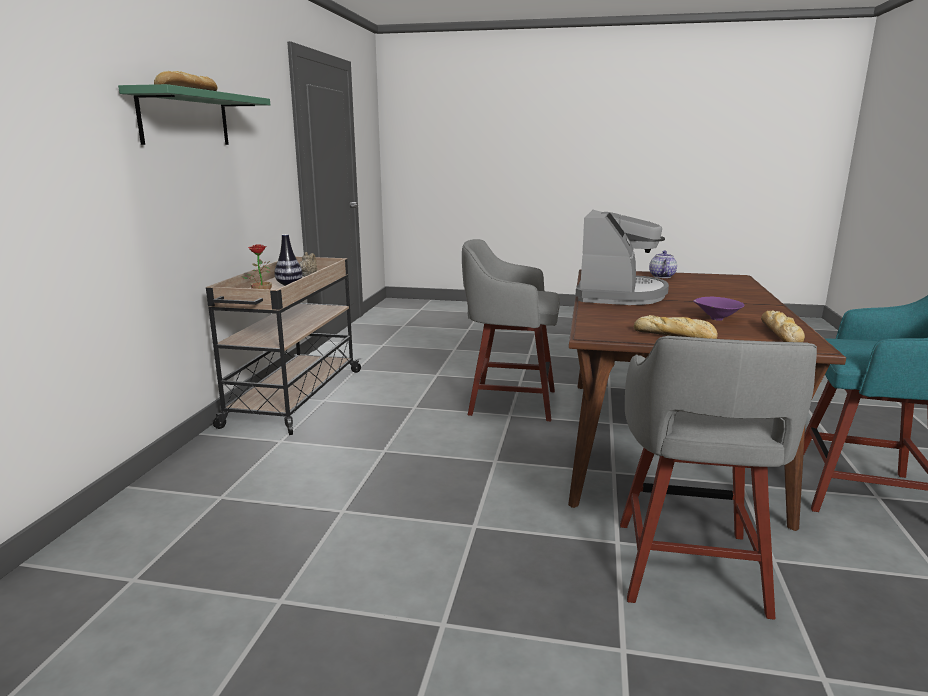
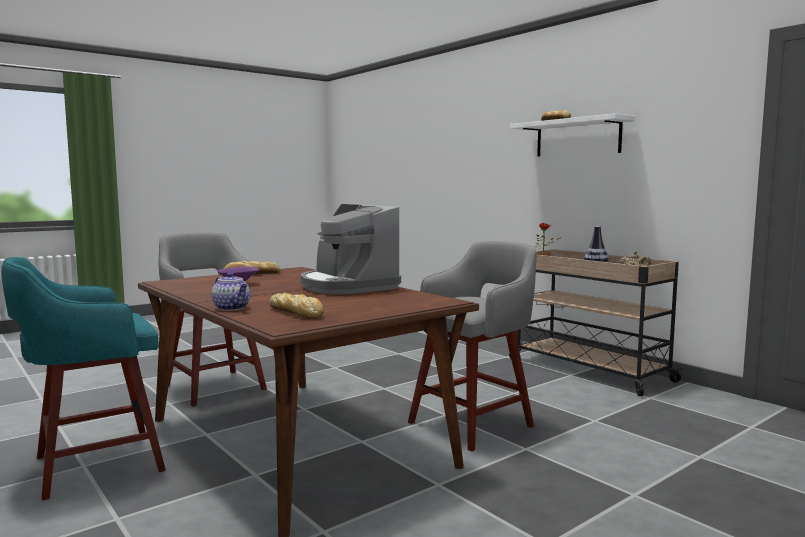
camera: 130 degrees right, 10 degrees down
(185, 119) = (577, 138): green shelf -> white shelf
(661, 276) = (368, 309): teapot -> teapot (232, 308)
(779, 334) = (185, 284): bread -> bread (296, 313)

